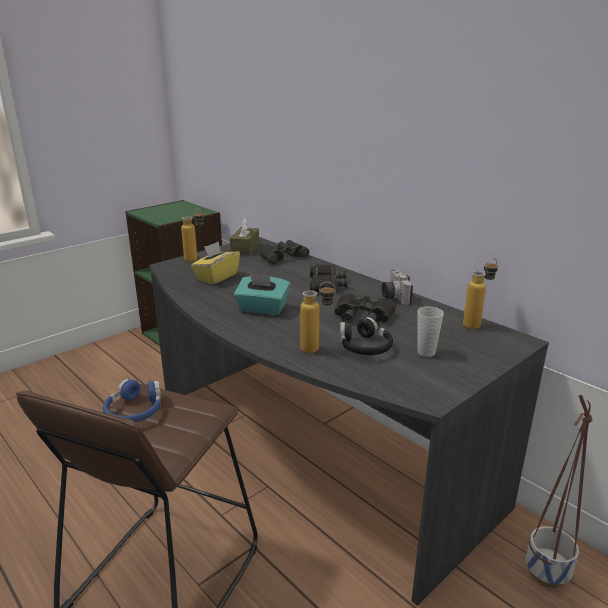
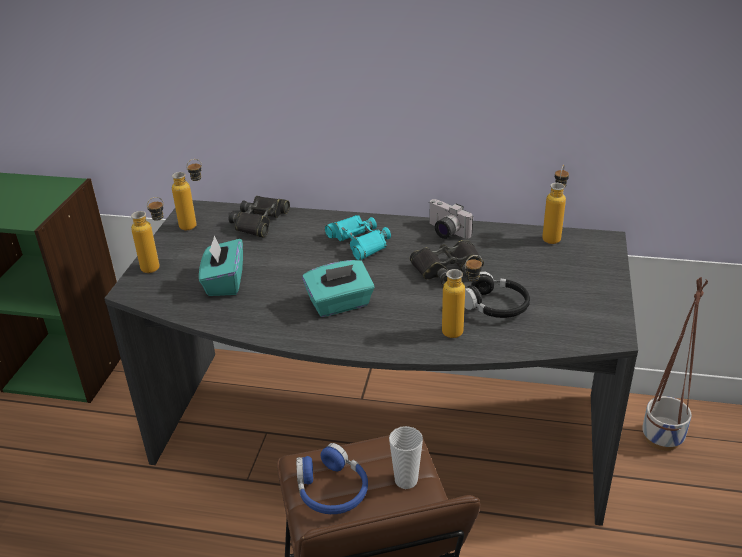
camera: 35 degrees left, 10 degrees up
(216, 277) = (224, 282): yellow tissue box -> turquoise tissue box
(245, 248) = (195, 224): brown tissue box -> bottle
(325, 284) = (359, 242): black binoculars -> turquoise binoculars
(426, 352) = (552, 287): cup -> cup (406, 480)

